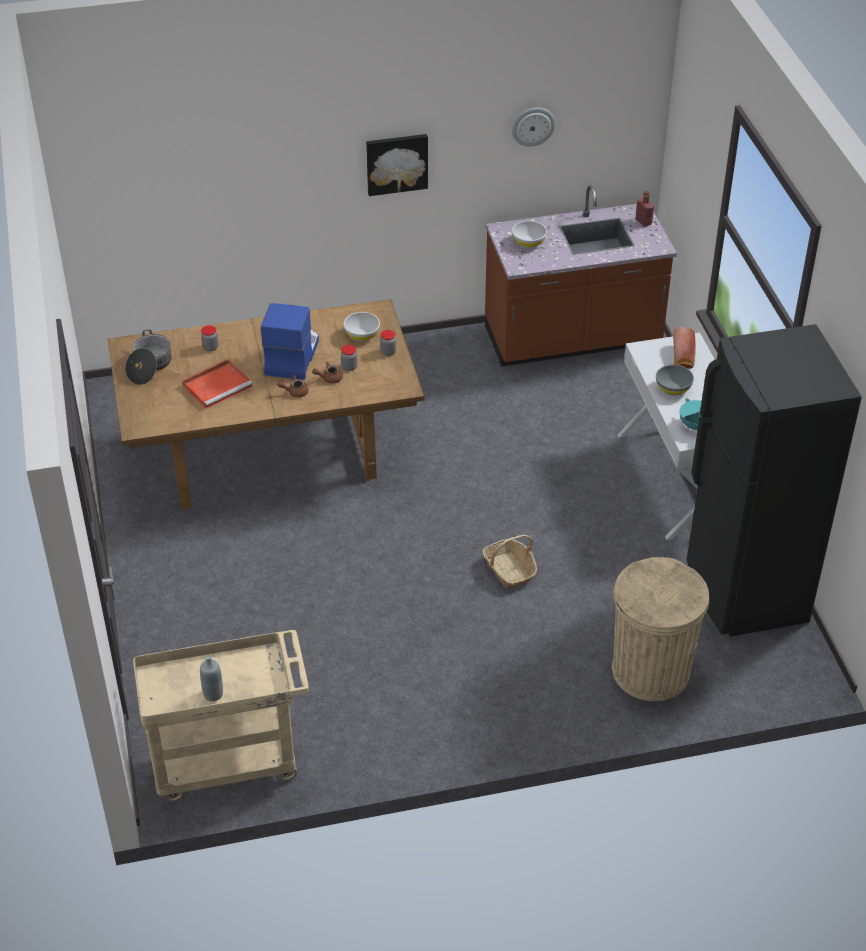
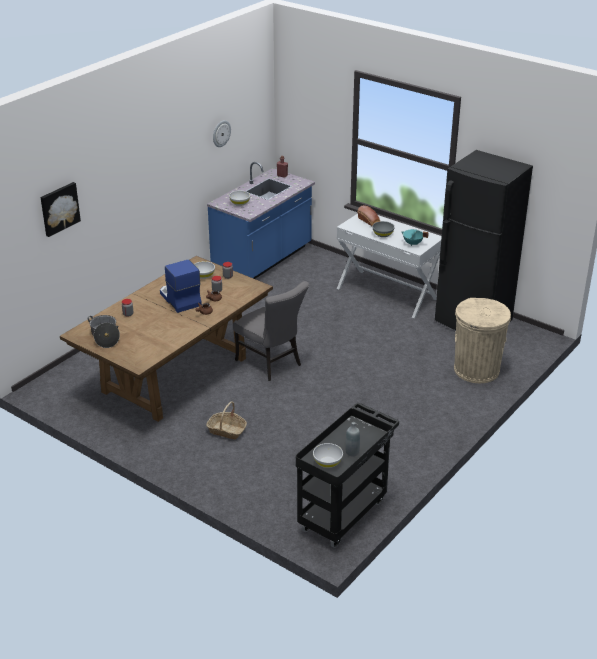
camera: 40 degrees left, 10 degrees down
(170, 689) = (327, 462): none -> white bowl
(218, 385) = (157, 328): red tray -> none
(232, 767) = (345, 514): beige cart -> black cart
(396, 163) = (163, 175): picture -> picture (59, 208)
(398, 504) = (271, 363): none -> grey chair
(509, 570) = (362, 363): basket -> basket (227, 430)
(572, 339) = (263, 261): brown counter -> blue counter

